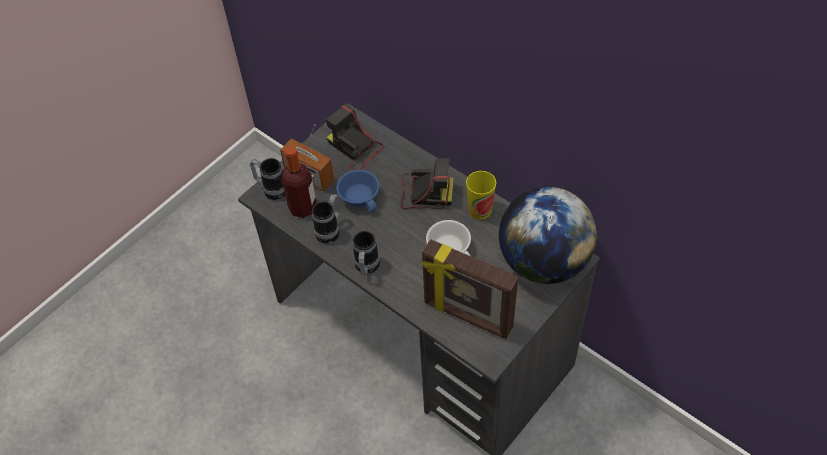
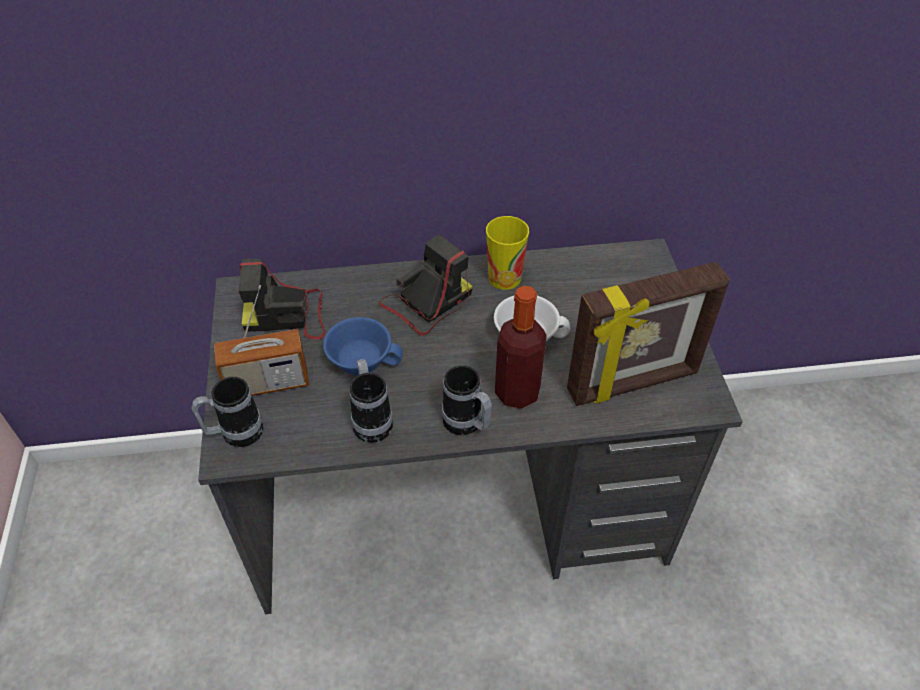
camera: 50 degrees left, 5 degrees down
(303, 208) = (304, 423): bottle -> bottle (517, 392)
(543, 262) = (626, 278): globe -> none

